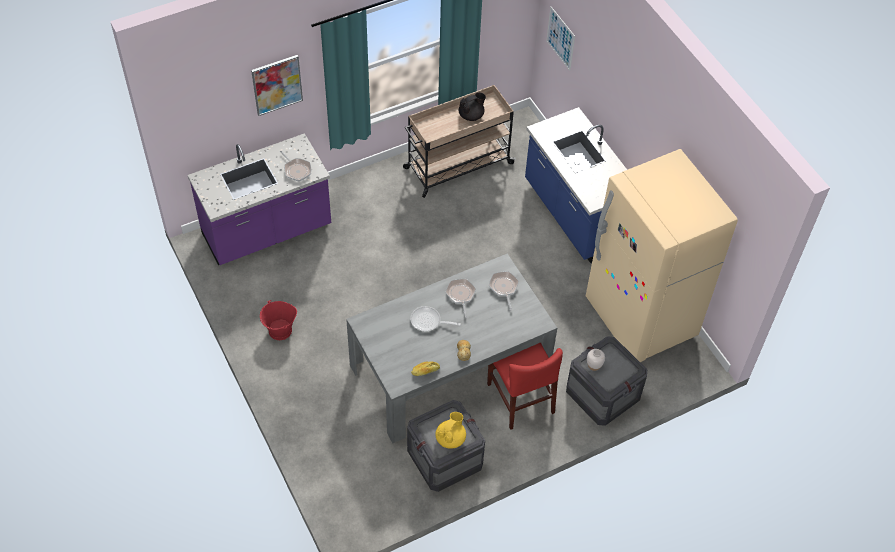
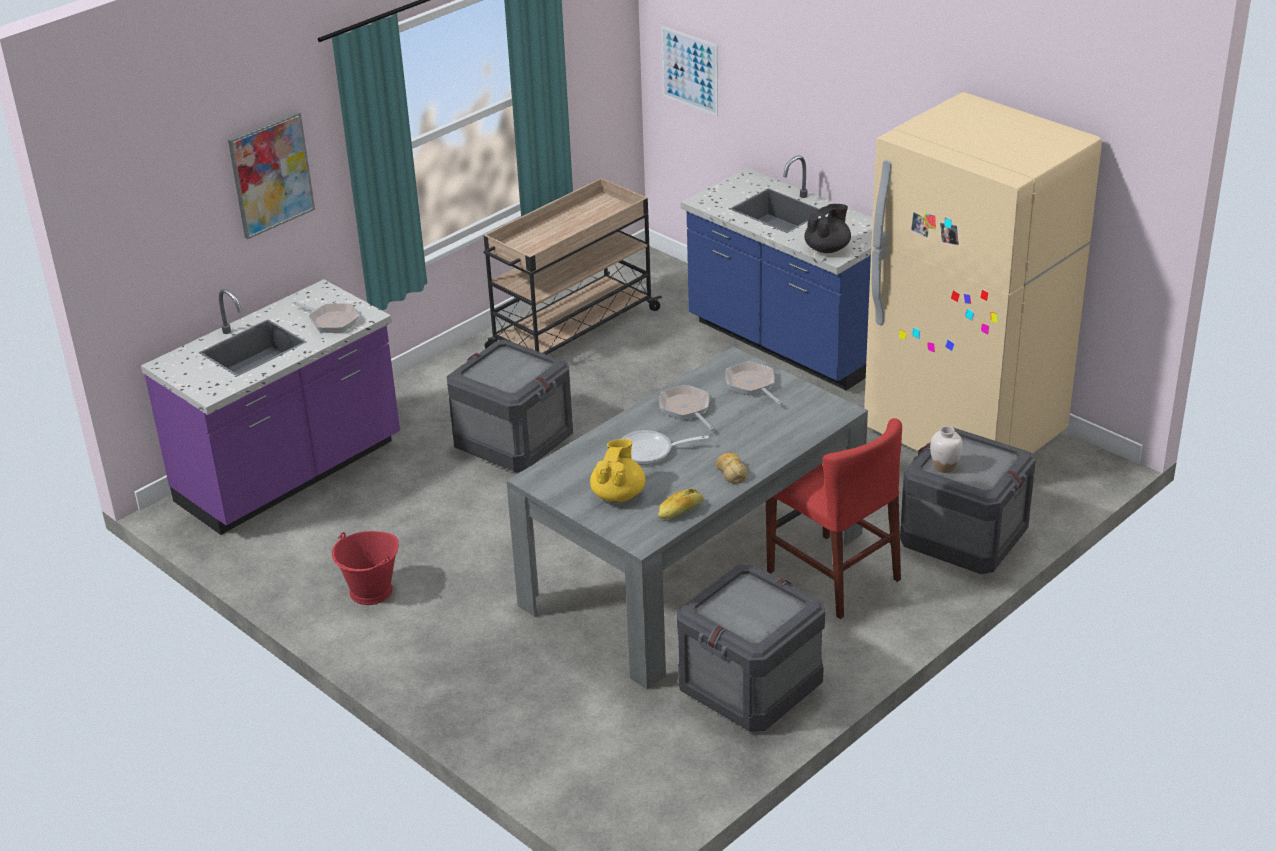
camera: 15 degrees left, 20 degrees down
(392, 244) = (514, 440): none -> crate
(450, 438) = (763, 613): yellow teapot -> yellow teapot (618, 494)
(471, 115) = (582, 221): black teapot -> black teapot (827, 248)

